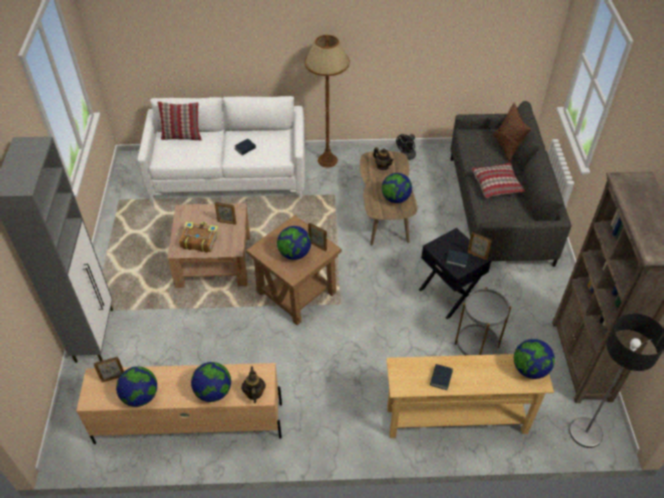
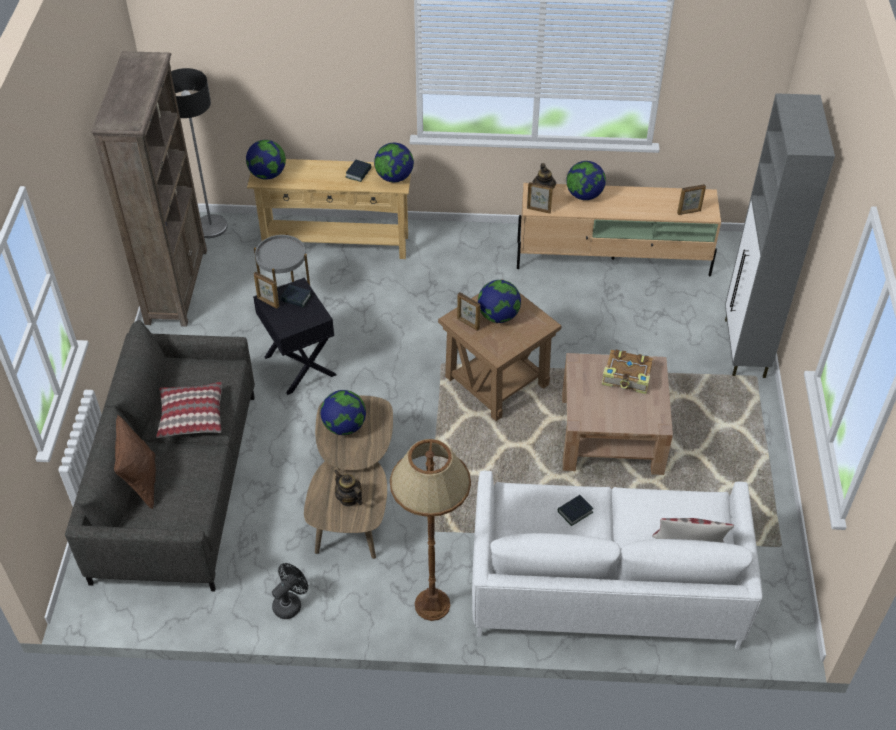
camera: 175 degrees left, 0 degrees up
(140, 396) = (656, 196): globe -> globe (394, 177)
(227, 222) = (592, 401): picture frame -> picture frame (539, 210)

